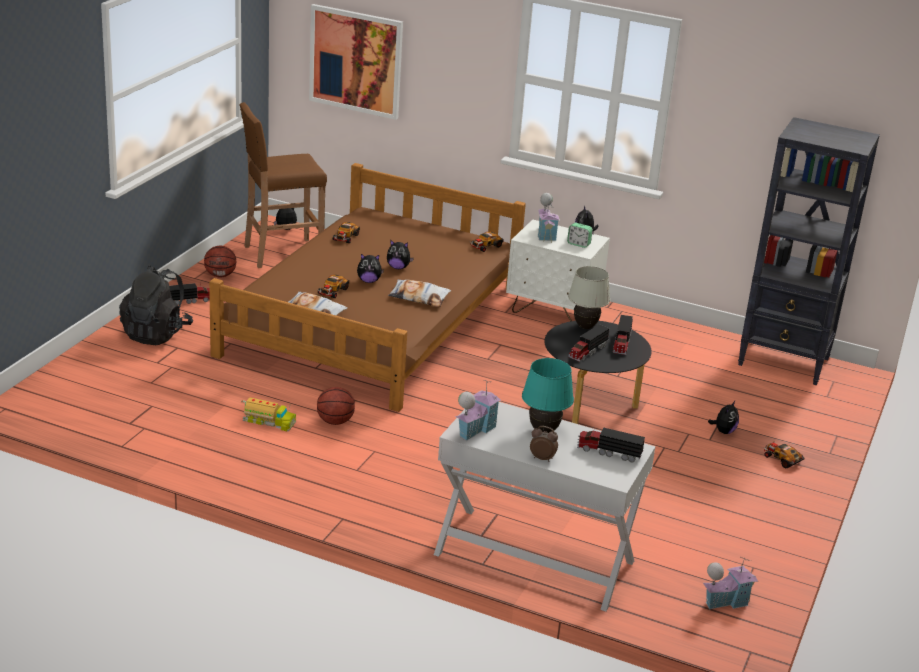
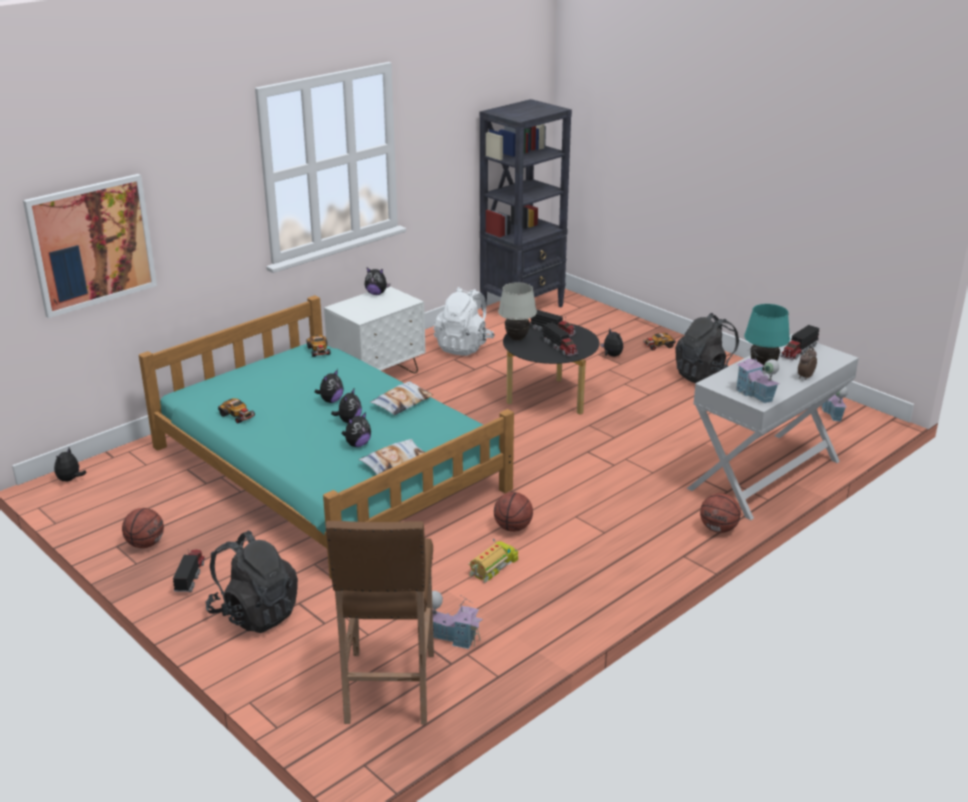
camera: 65 degrees left, 0 degrees up
(281, 254) = (129, 494): brown stool -> brown stool (389, 689)
(332, 291) = (357, 444): toy car -> plush toy
(373, 321) = (329, 468): brown bed -> turquoise bed
(403, 535) = (718, 529): none -> basketball
(545, 234) = (361, 308): toy house -> toy house (454, 637)
(578, 244) = (391, 299): alarm clock -> none
(655, 344) = (464, 347): none -> white backpack
(735, 499) = (705, 376): none -> black backpack

